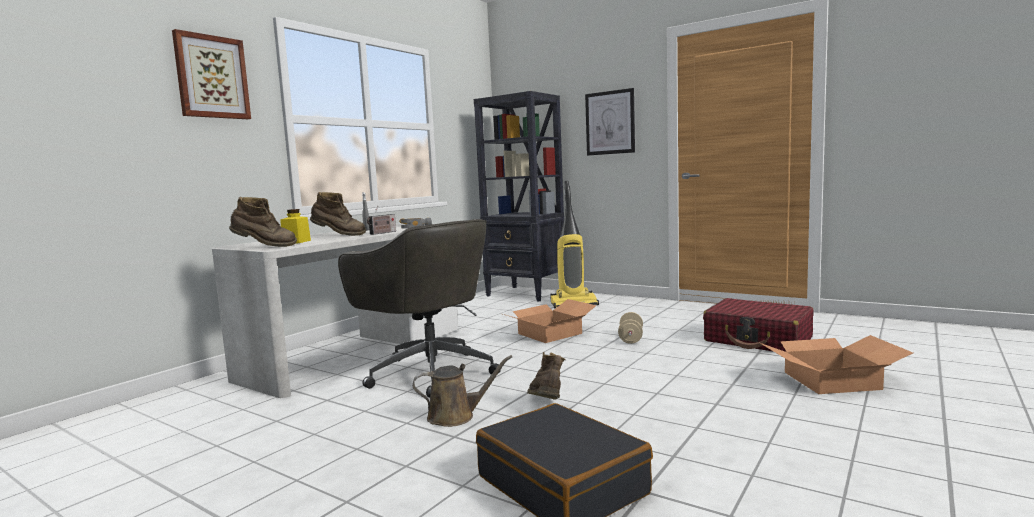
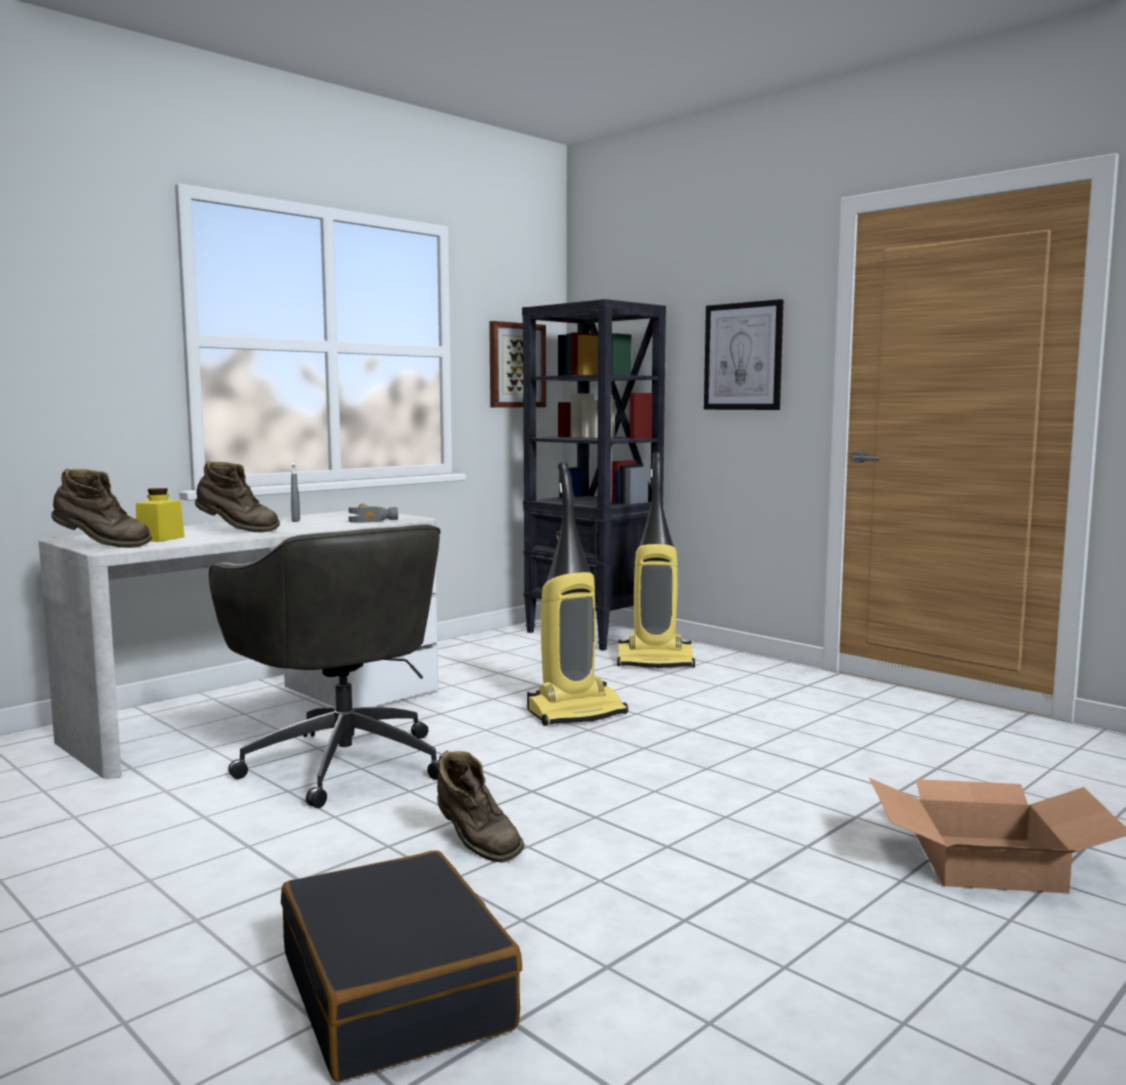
camera: 10 degrees right, 0 degrees up
(211, 77) = (67, 279): picture -> picture (516, 365)
(382, 233) = (304, 530): radio -> none
(456, 416) = (326, 845): brown watering can -> none
(546, 405) = (475, 845): brown boot -> brown boot turned 135 degrees clockwise
(550, 333) = (576, 712): cardboard box -> vacuum cleaner
(631, 338) = (700, 737): beige dumbbell -> none
(758, 340) = (918, 765): red suitcase -> none

